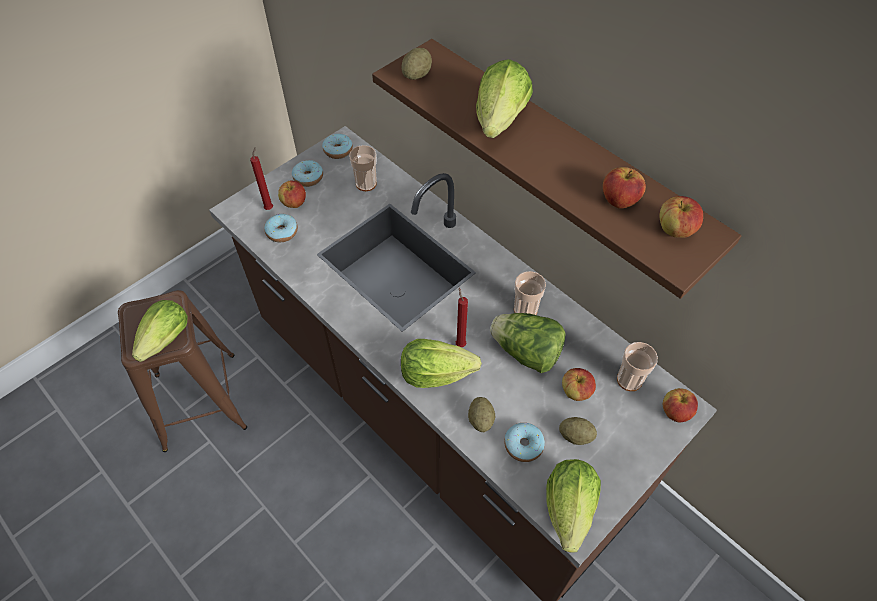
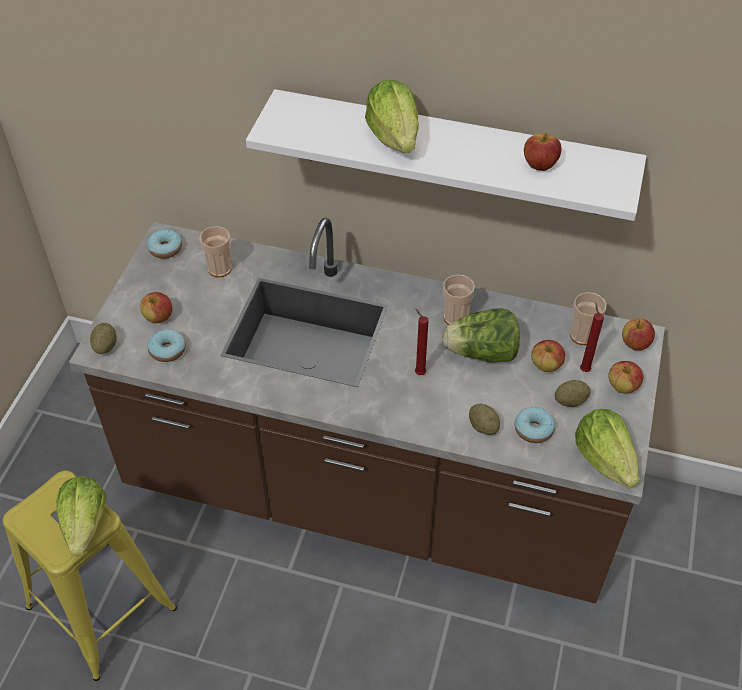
camera: 30 degrees left, 5 degrees down
(200, 400) = (101, 608): brown stool -> yellow stool
(269, 207) = (135, 333): red candle -> red candle (584, 369)
(308, 177) = (154, 287): donut -> none
(416, 75) = (289, 126): potato -> potato (105, 346)
(435, 373) = (415, 408): lettuce -> none
(562, 157) = (451, 153): brown shelf -> white shelf
(675, 230) = (597, 170): apple -> apple (622, 387)

